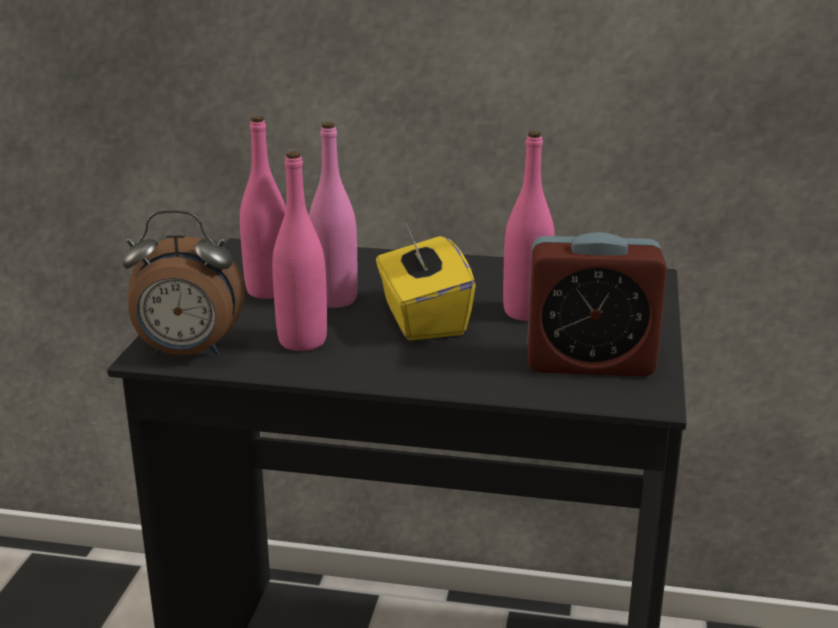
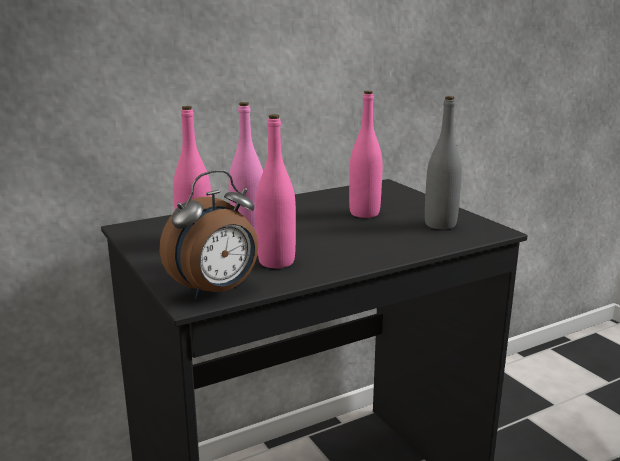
camera: 40 degrees left, 5 degrees down
(422, 319) = (319, 231): yellow tissue box -> none
(589, 362) = (440, 224): alarm clock -> grey bottle

